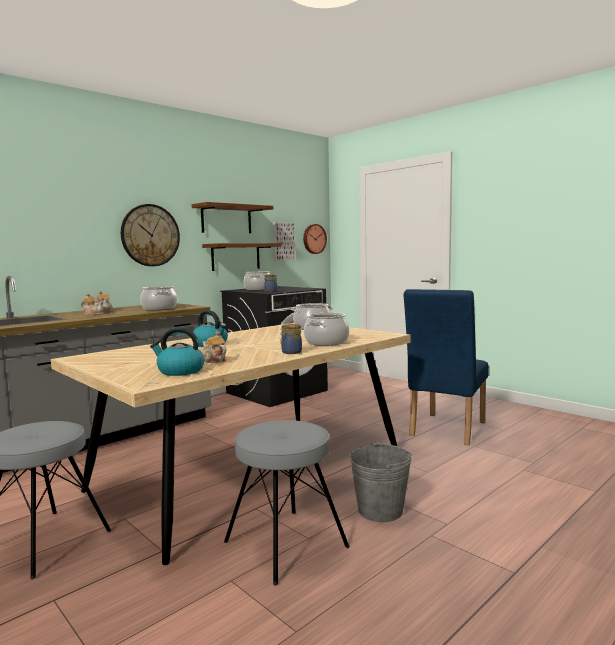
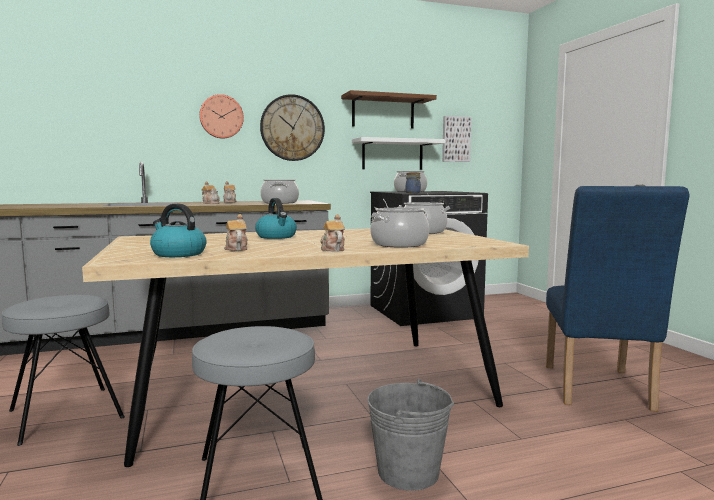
camera: 25 degrees right, 0 degrees up
(235, 256) = (392, 154): brown shelf -> white shelf
(291, 352) = (332, 249): jar -> teapot
(314, 239) = (499, 137): wall clock -> wall clock (221, 117)
(445, 431) = (597, 390): blue chair -> blue chair turned 45 degrees counterclockwise

